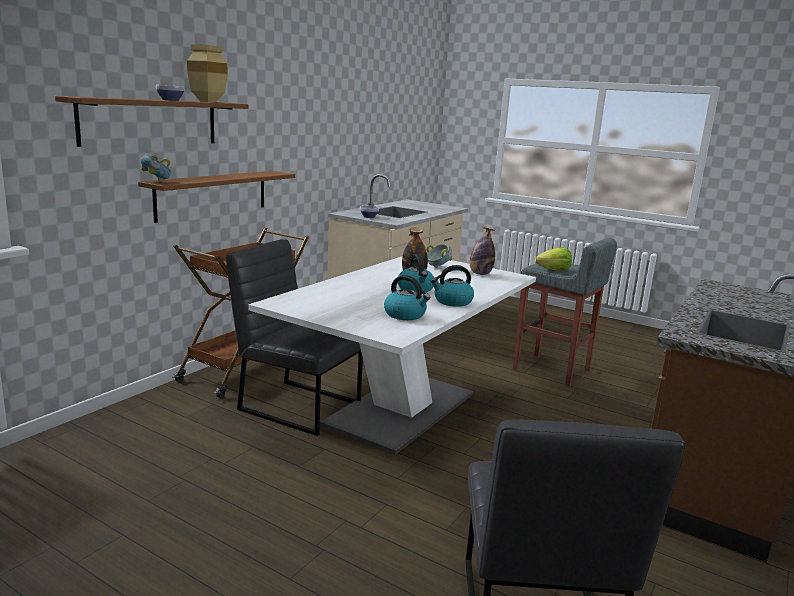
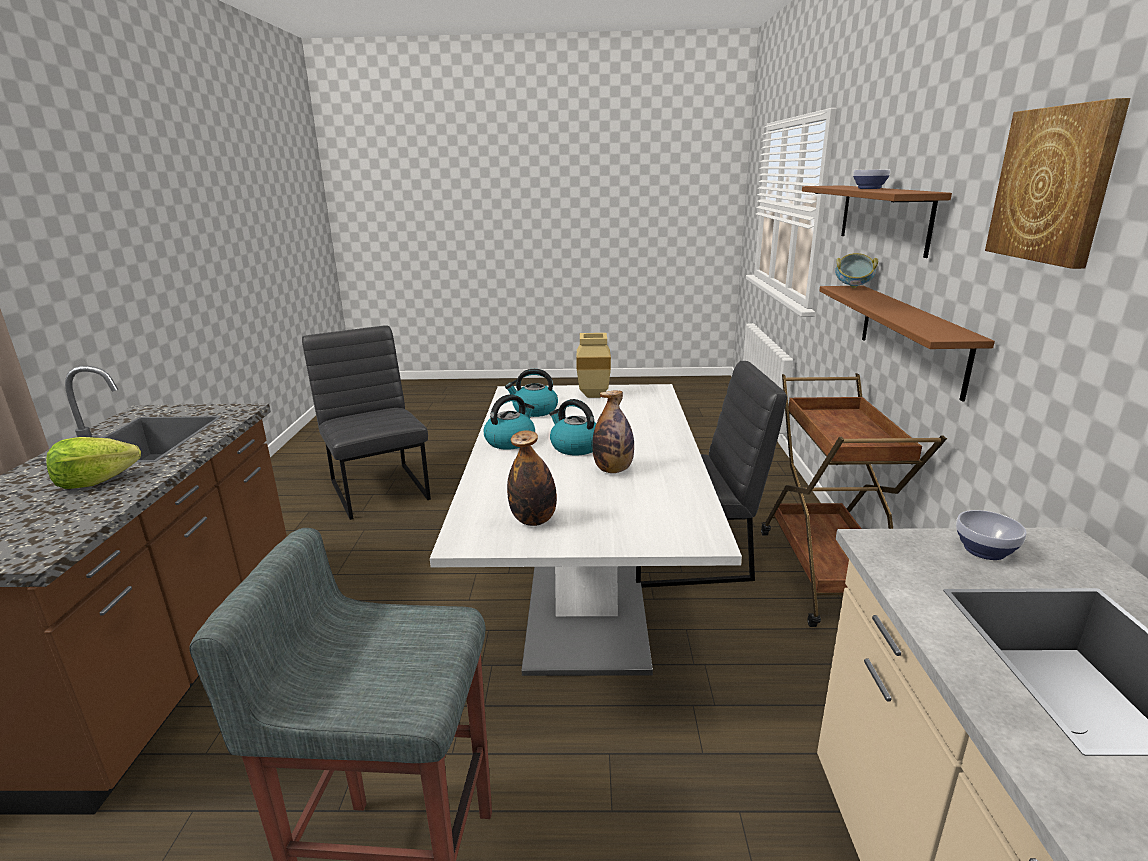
camera: 150 degrees right, 5 degrees up
(206, 101) = (891, 190): beige vase -> beige vase (595, 395)
(282, 98) = (1054, 185): none -> picture
(438, 267) = (620, 512): bowl -> none
(554, 270) = (396, 625): lettuce -> lettuce (96, 481)

